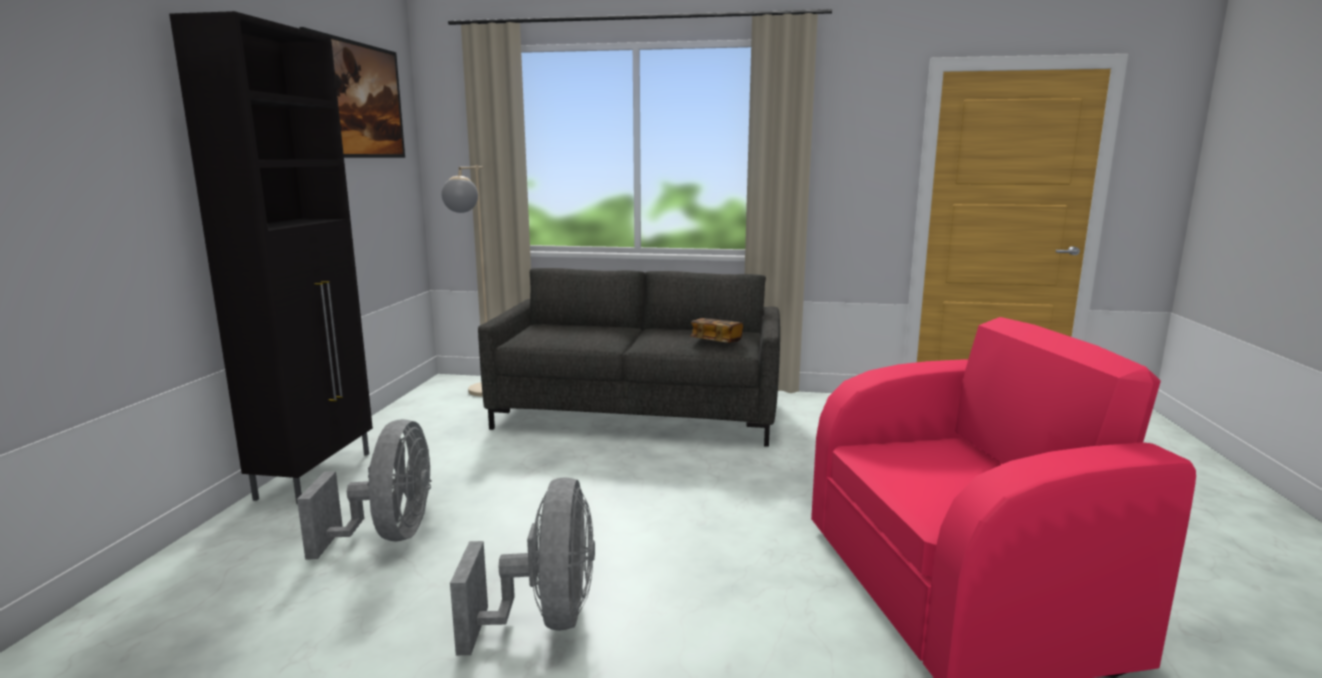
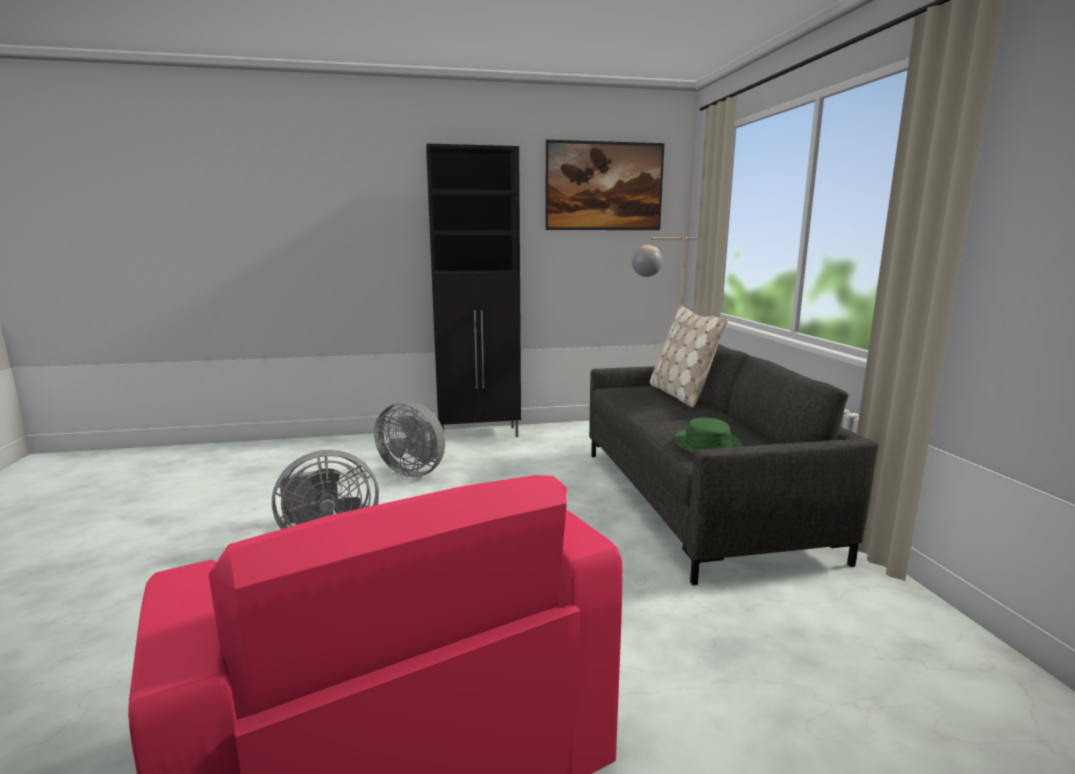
camera: 70 degrees right, 0 degrees up
(389, 535) = (414, 471): grey fan -> grey fan turned 45 degrees clockwise
(578, 326) = (680, 395): none -> beige pillow
(716, 341) = (707, 444): book -> green hat

